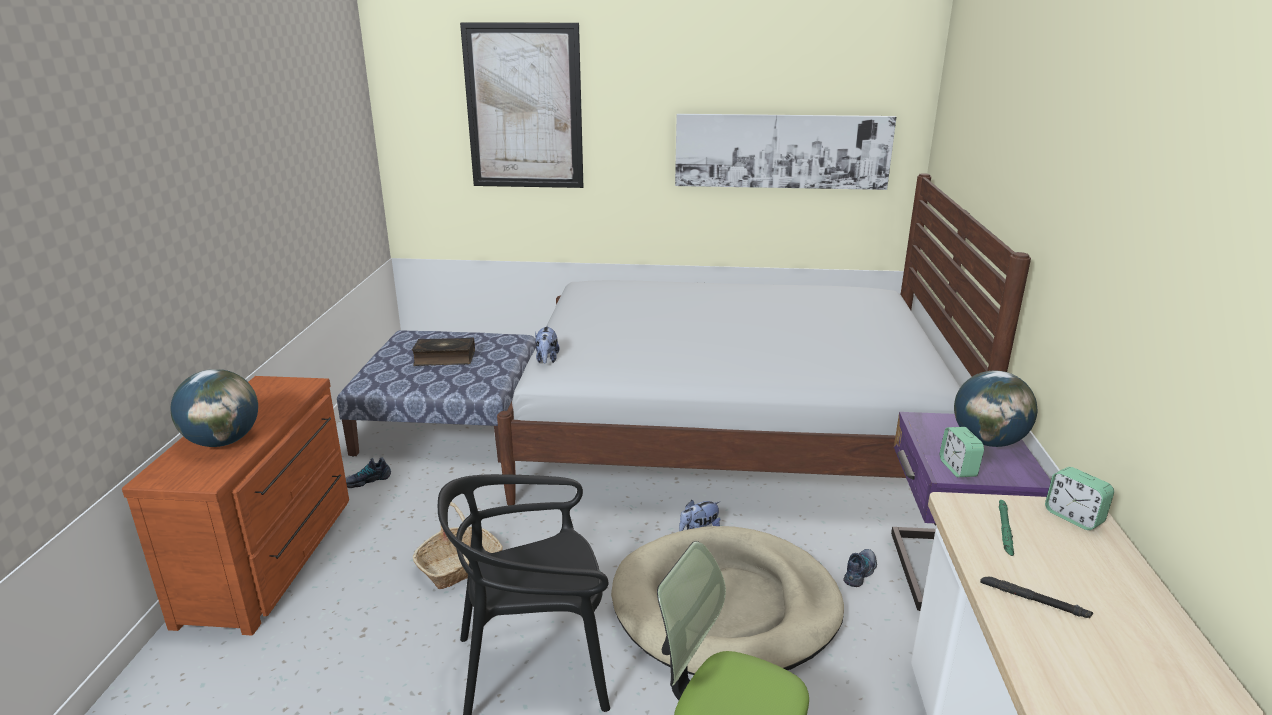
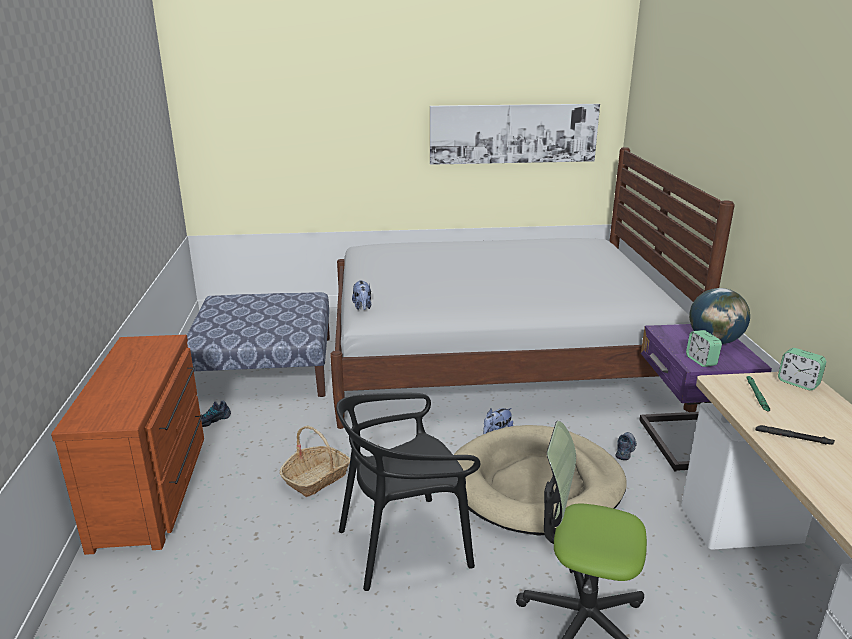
camera: 10 degrees left, 0 degrees up
(222, 441) = (121, 390): globe -> none
(444, 359) = (260, 315): book -> none
(524, 107) = (303, 103): picture -> none

